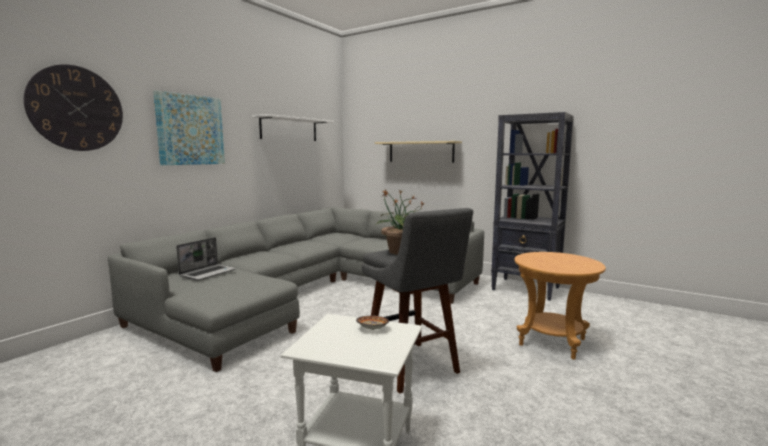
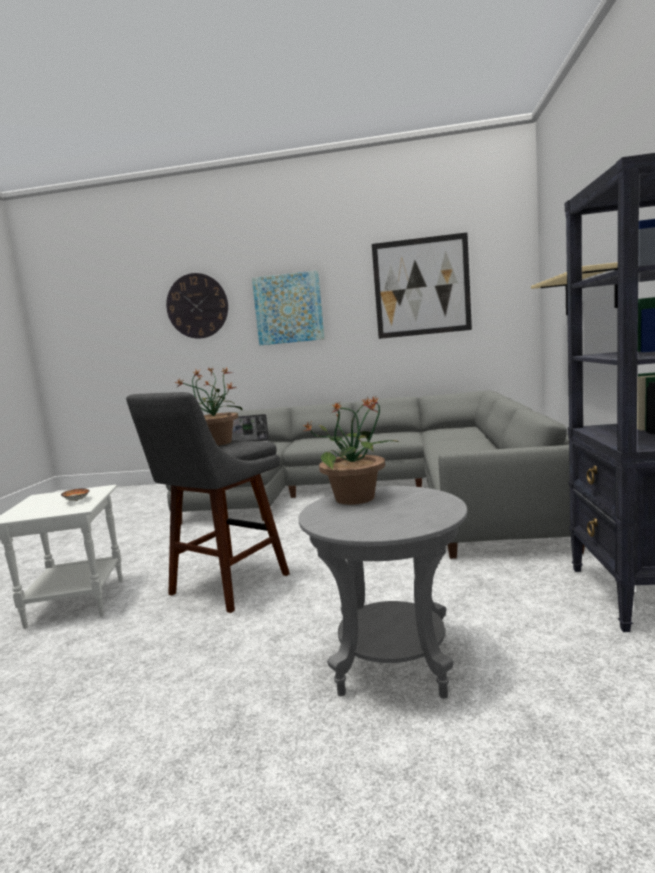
camera: 65 degrees right, 0 degrees up
(289, 129) = (421, 287): white shelf -> picture
(534, 261) = (356, 498): none -> potted plant
(552, 342) = (393, 663): brown side table -> grey side table

